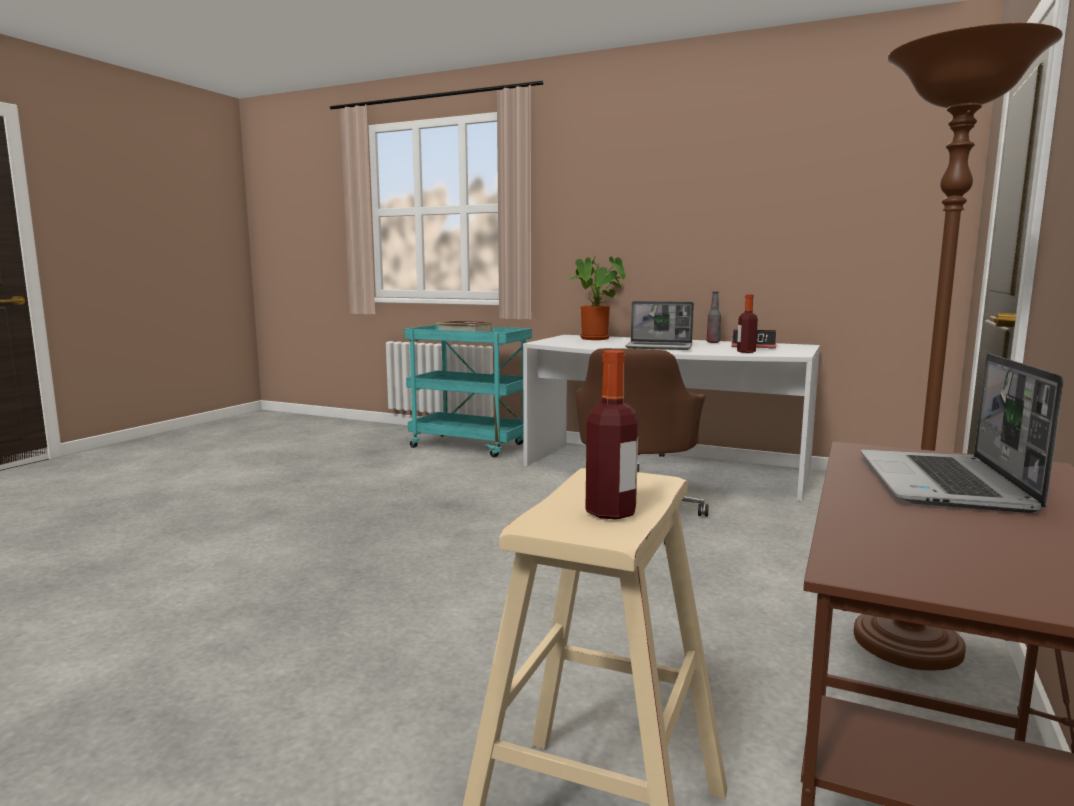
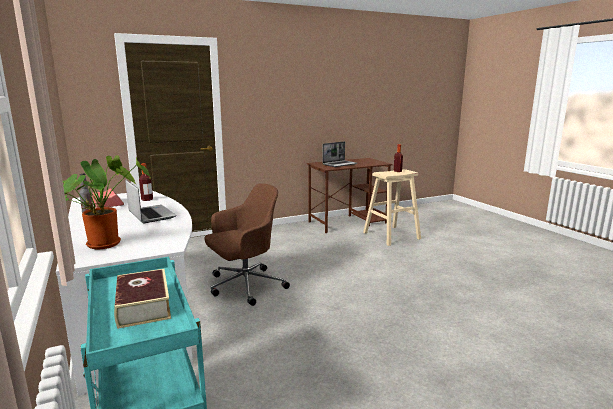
camera: 140 degrees left, 5 degrees up
(907, 646) = (279, 233): brown floor lamp -> none

